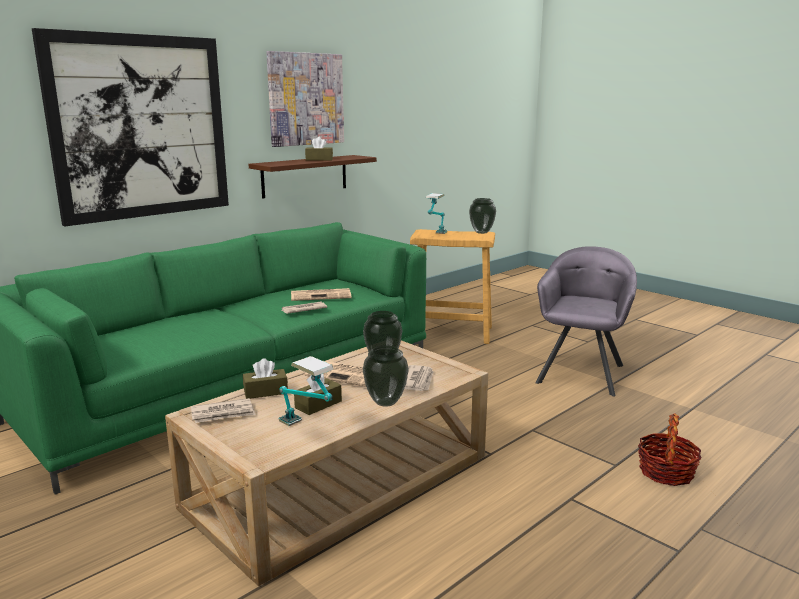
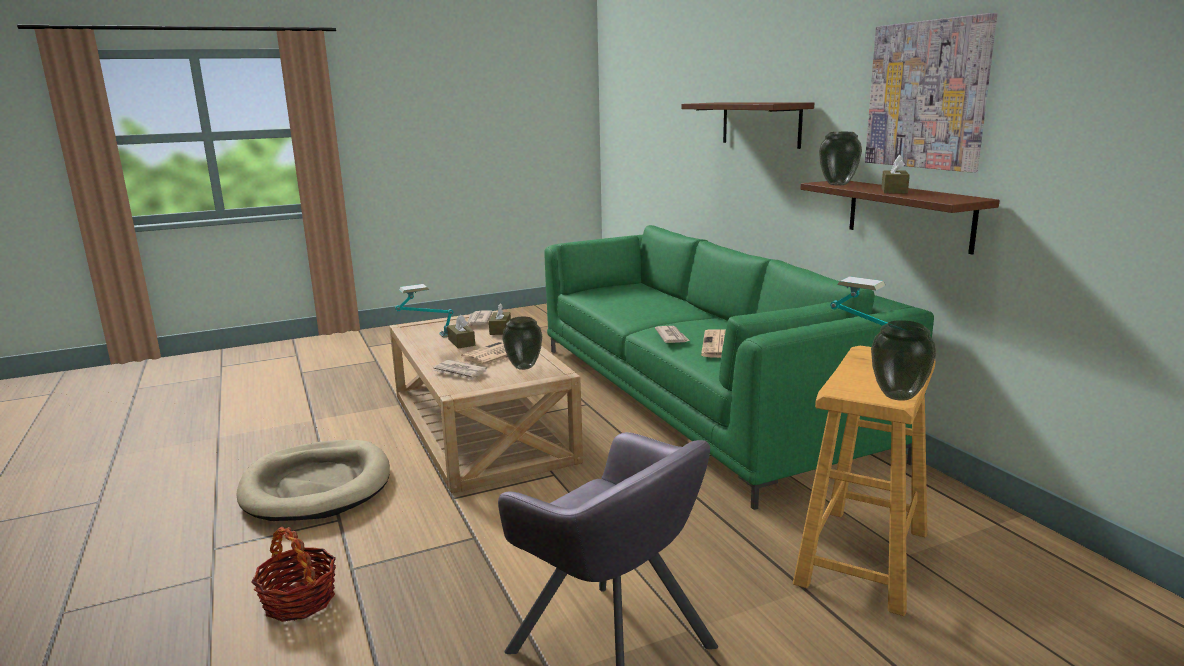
camera: 110 degrees right, 0 degrees up
(140, 127) = (760, 124): picture -> brown shelf
(386, 402) = (434, 358): vase -> vase (837, 184)
(534, 540) = (317, 486): none -> beige dog bed

